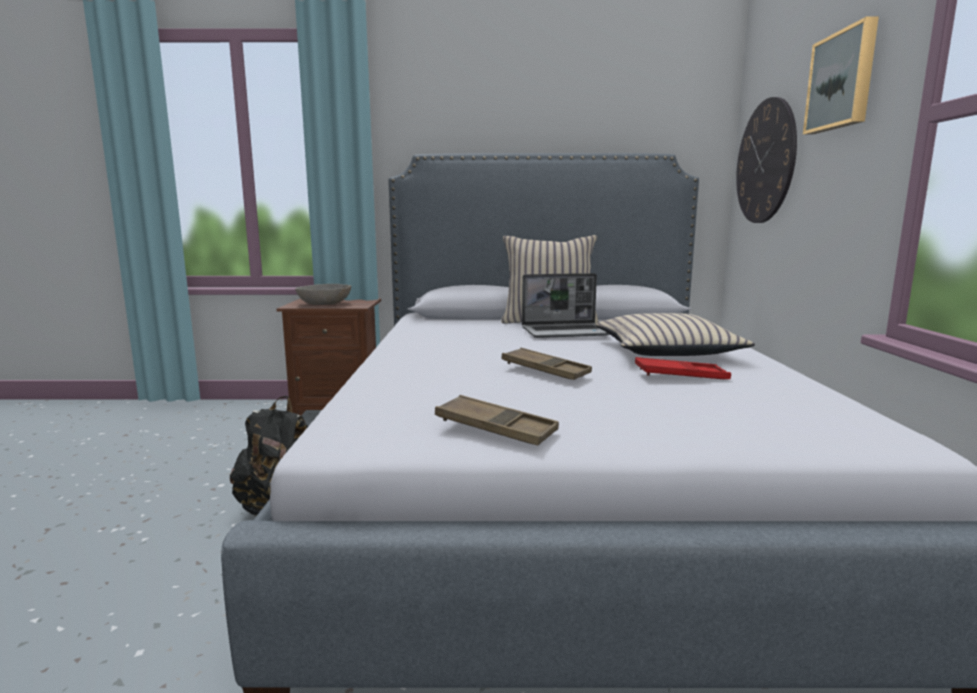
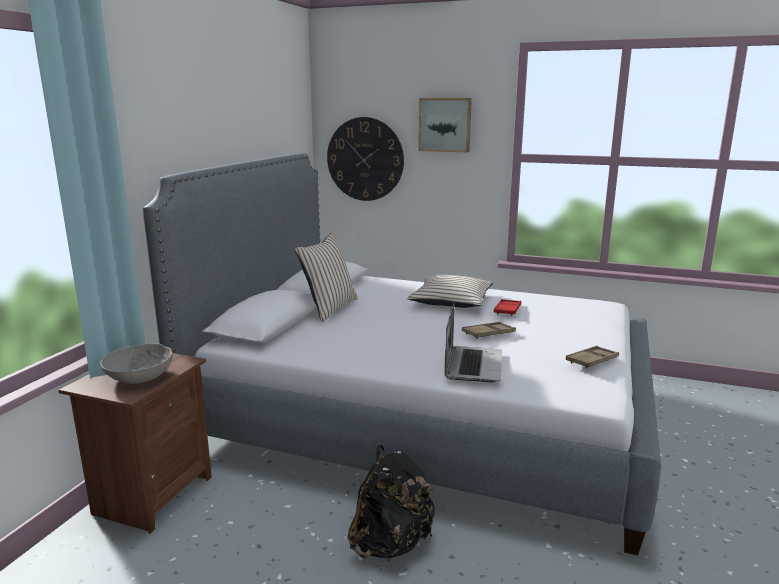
camera: 70 degrees left, 5 degrees up
(566, 332) = (377, 311): laptop -> laptop (472, 365)

